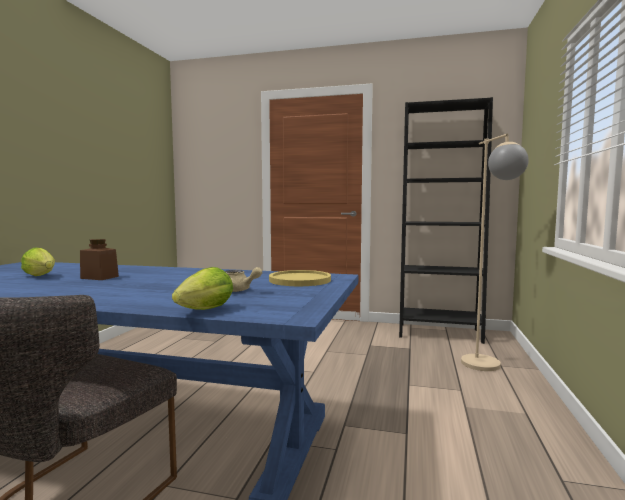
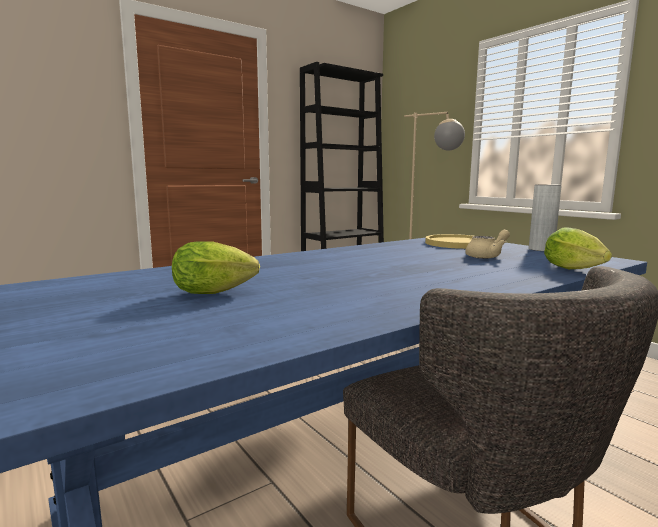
camera: 50 degrees left, 5 degrees up
(99, 277) = (304, 275): brown jar -> none
(319, 297) = (541, 249): none -> grey vase

